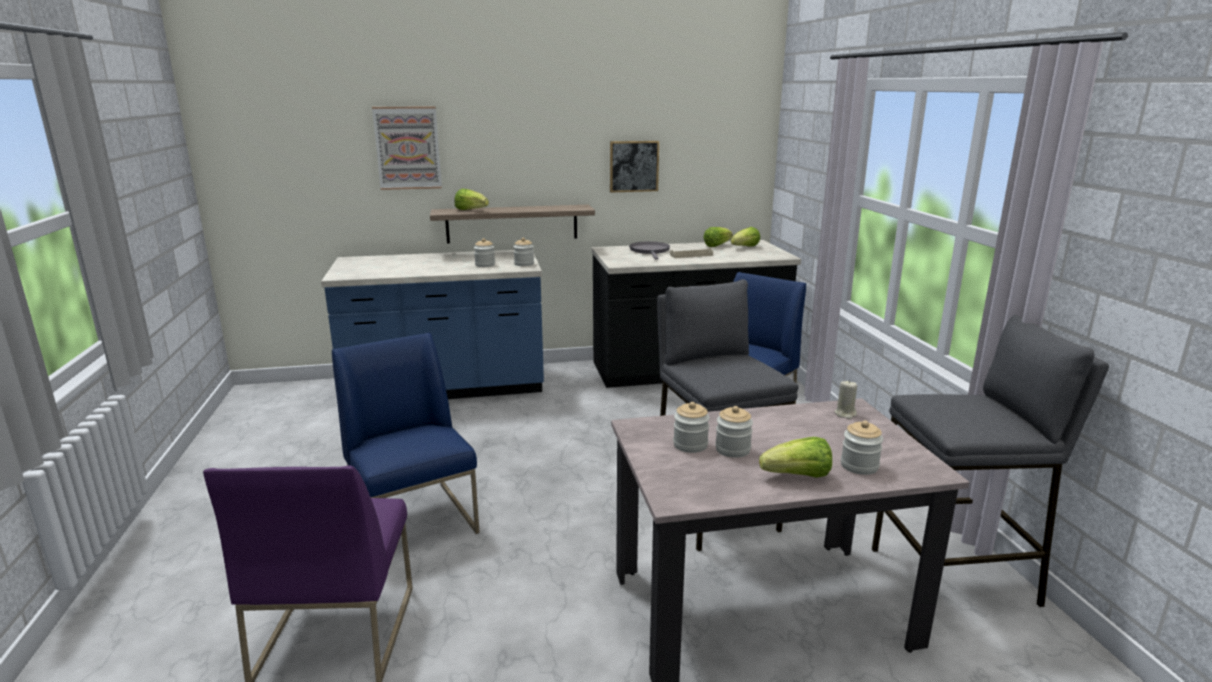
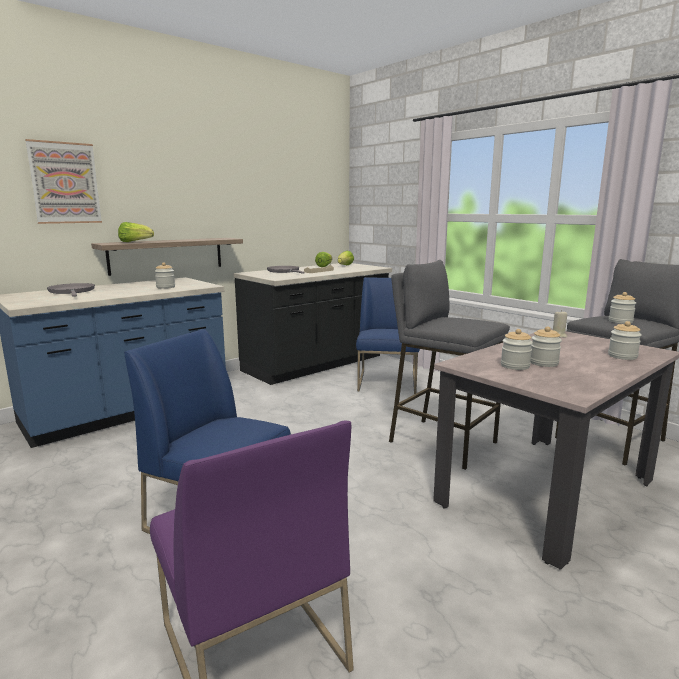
camera: 30 degrees left, 5 degrees down
(399, 261) = (72, 292): none -> grey frying pan
(524, 264) = (200, 284): jar -> jar (620, 321)
(634, 166) = (259, 206): picture -> none
(798, 476) = (607, 367): lettuce -> none

